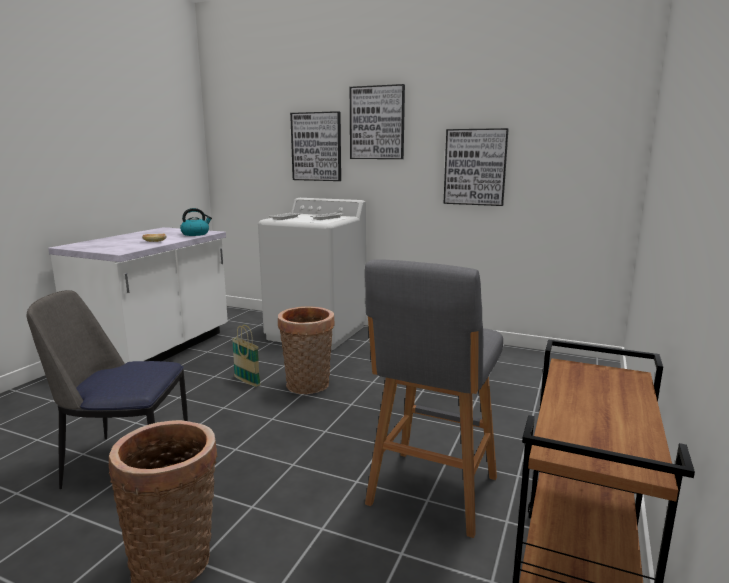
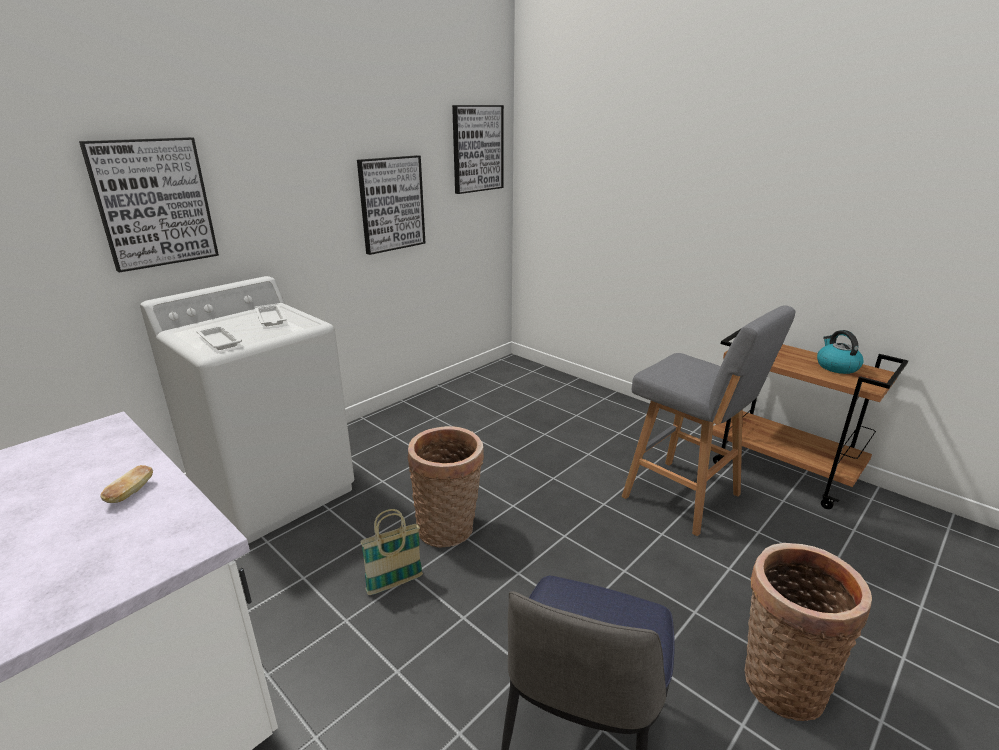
camera: 70 degrees left, 10 degrees up
(195, 234) = (104, 442): kettle -> kettle (836, 366)
(377, 123) = (260, 155): picture -> picture (477, 149)

